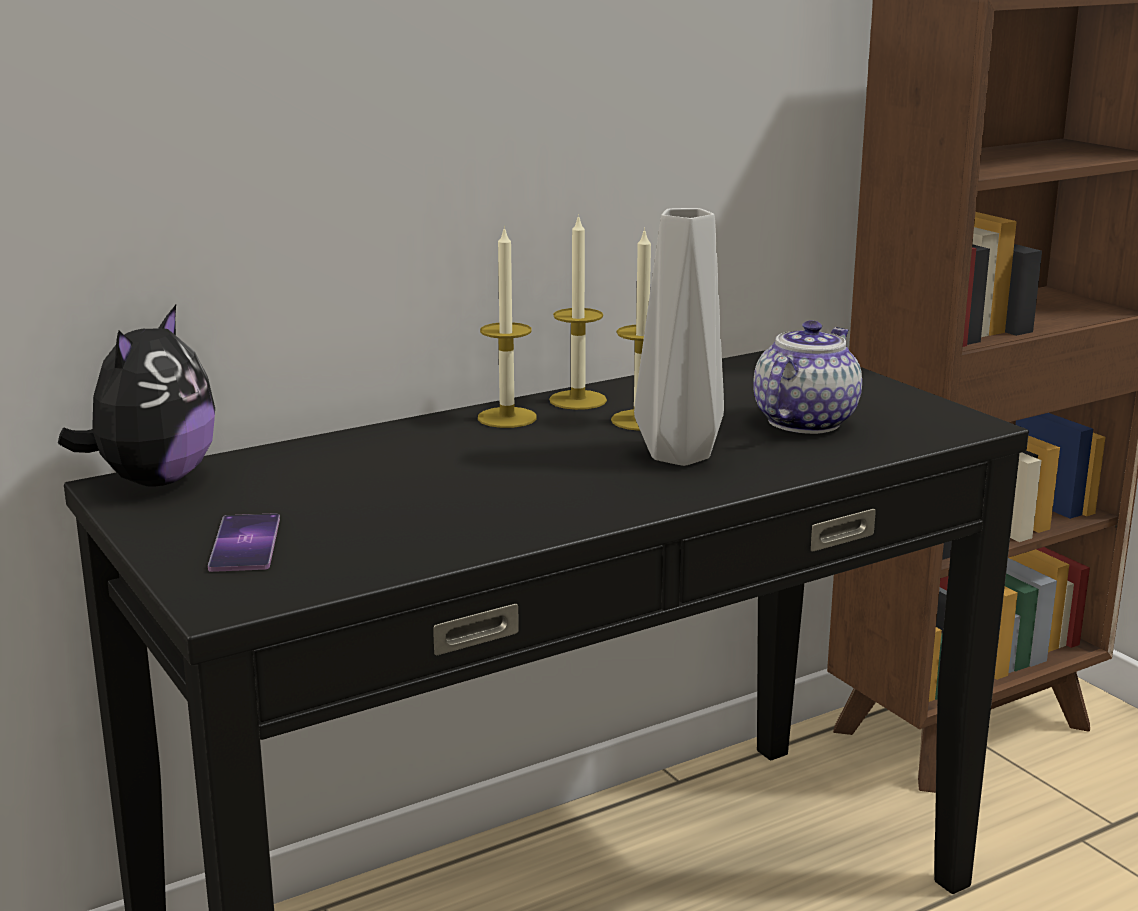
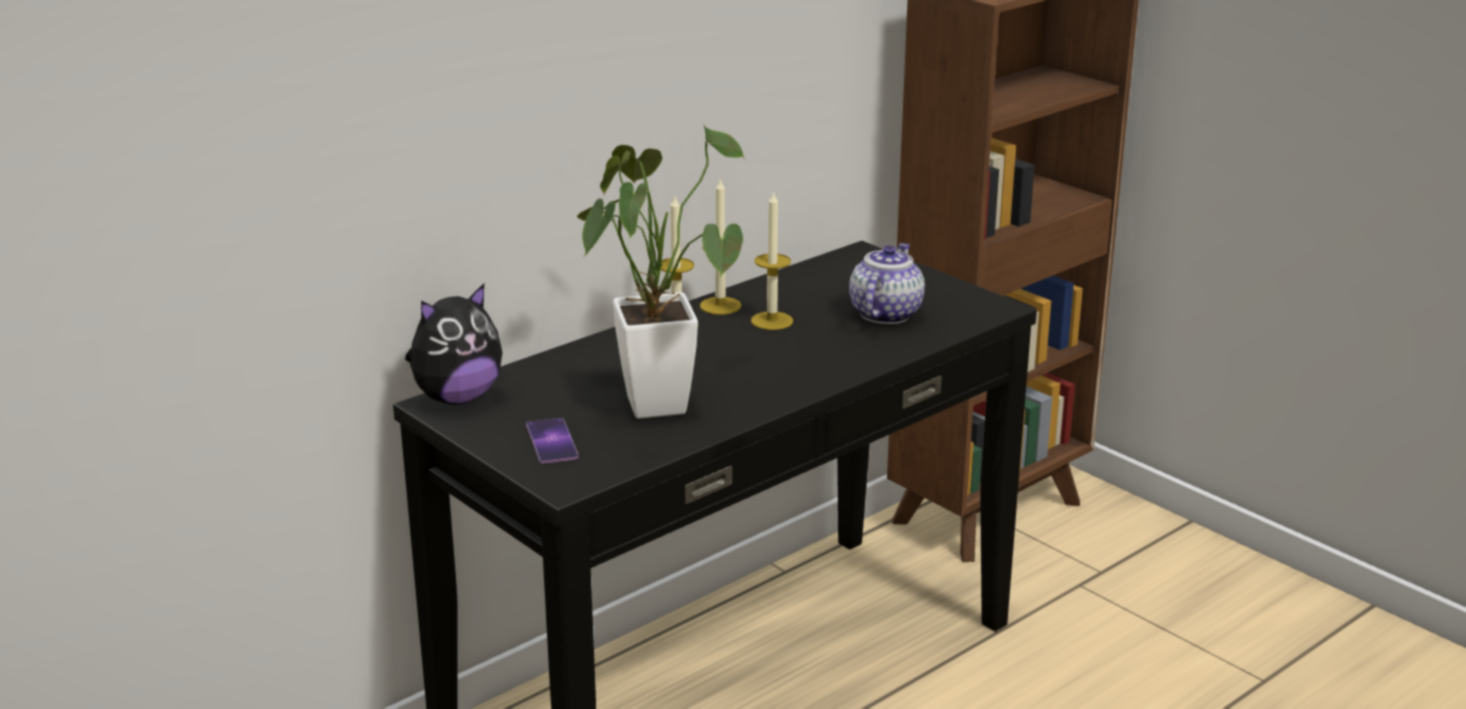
camera: 10 degrees left, 5 degrees up
(153, 480) = (456, 398): plush toy -> plush toy turned 45 degrees clockwise
(428, 500) = (655, 398): none -> potted plant
(678, 457) = (808, 350): grey vase -> none

